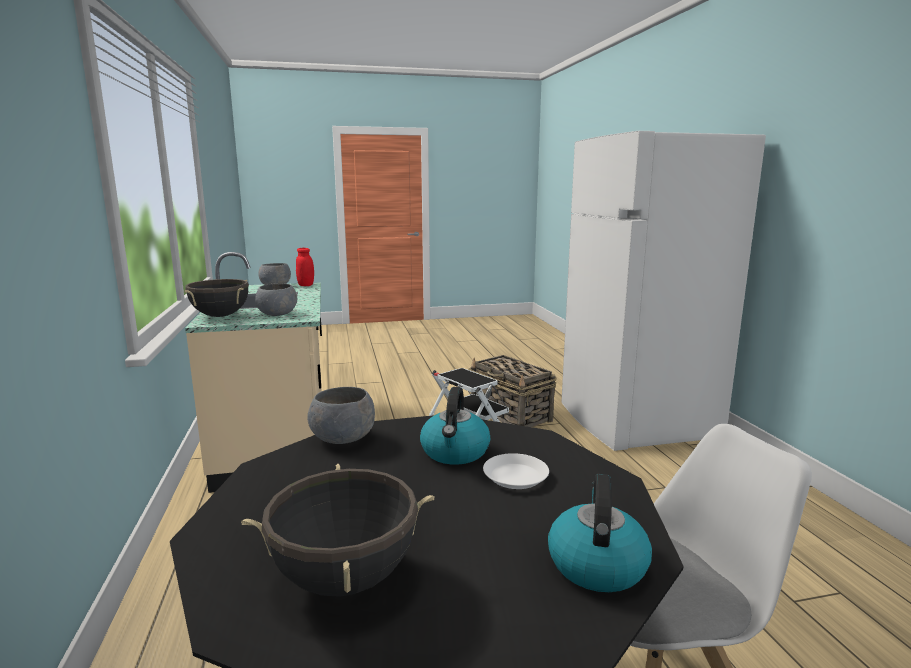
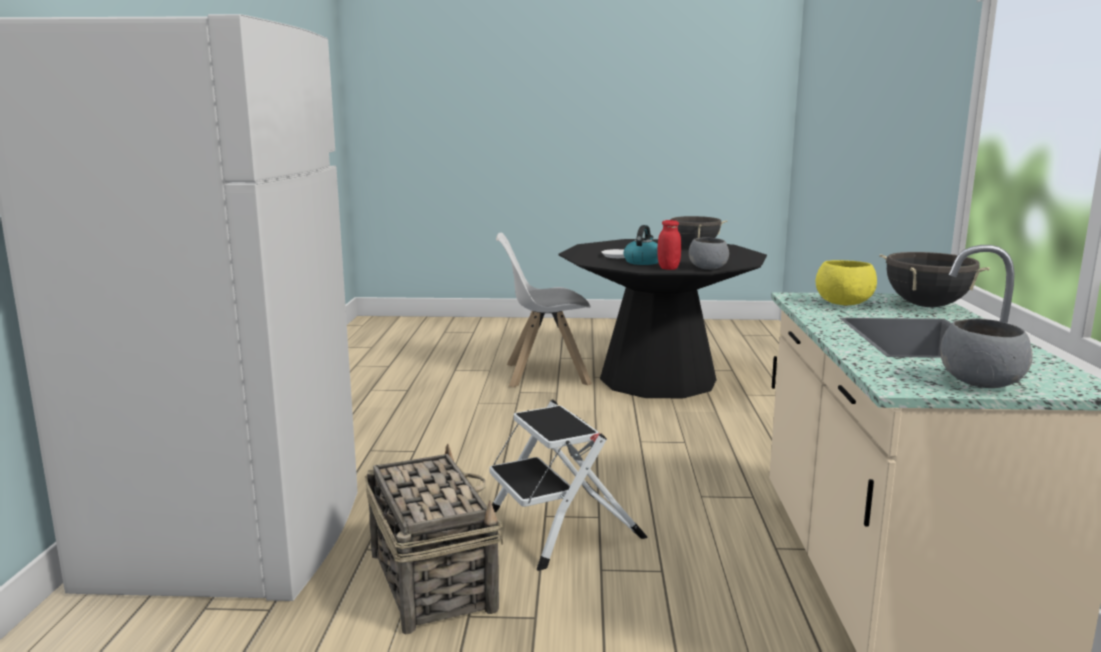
camera: 165 degrees left, 0 degrees up
(277, 314) = (844, 303): grey bowl -> yellow bowl
(306, 285) = (902, 382): red jar -> red jar (668, 268)
(596, 564) = (607, 245): kettle -> none

